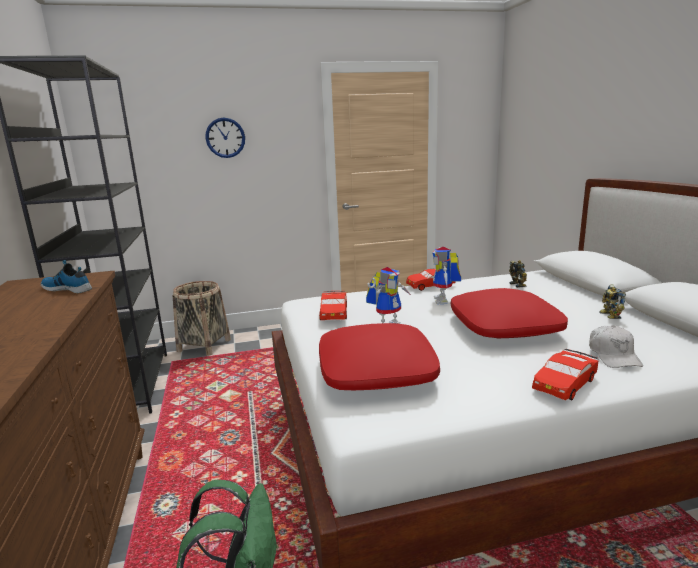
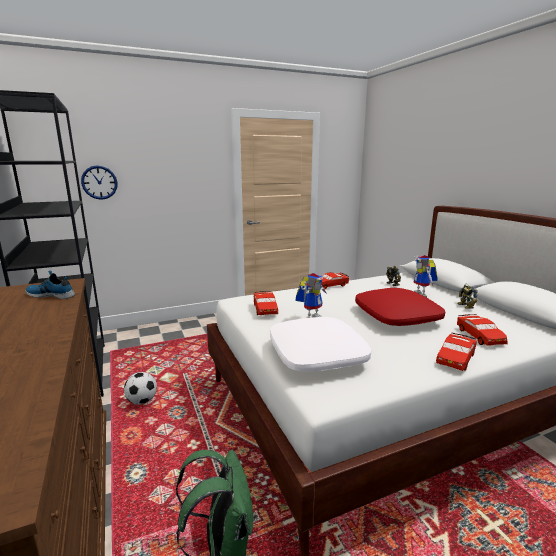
camera: 10 degrees left, 0 degrees up
(193, 421) = (142, 401): none -> football
(204, 345) = (136, 336): basket -> none
(225, 138) = (154, 165): wall clock -> wall clock (99, 182)
(377, 370) = (317, 354): red pillow -> white pillow
(445, 301) = (346, 297): toy robot -> toy robot (422, 295)
(613, 355) = (480, 336): white cap -> red toy car

